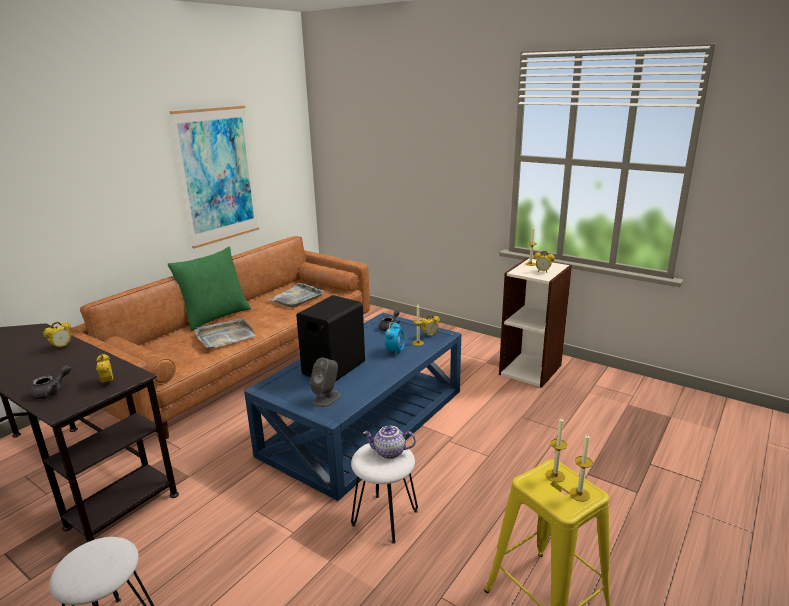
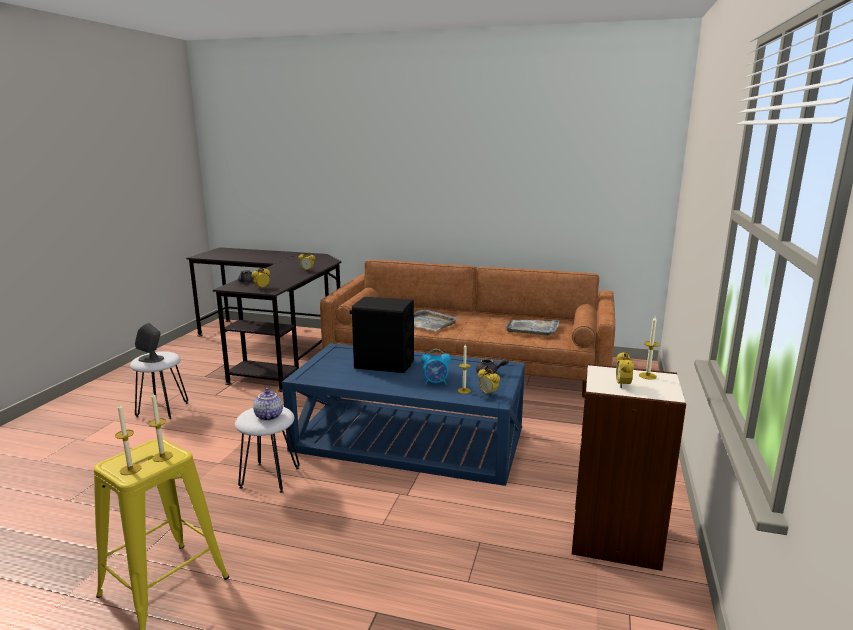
camera: 70 degrees right, 5 degrees down
(215, 317) = (462, 313): green pillow -> none
(217, 175) = (533, 191): picture -> none
(327, 398) = (329, 371): grey speaker -> grey speaker (151, 359)

